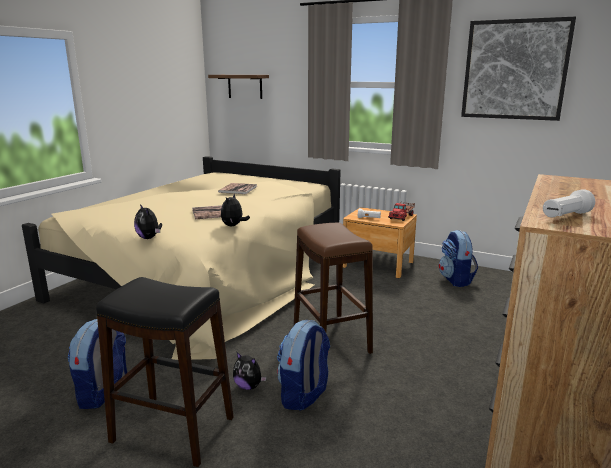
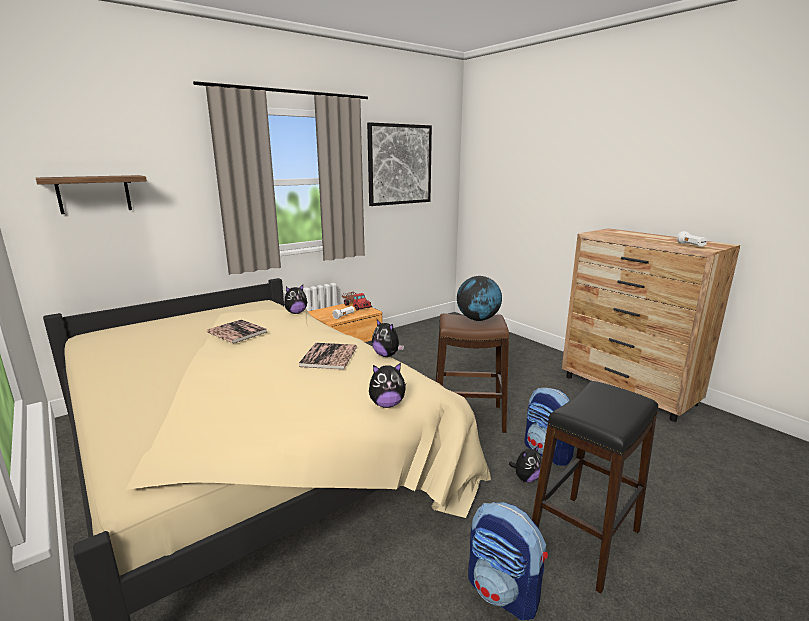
camera: 65 degrees left, 0 degrees up
(297, 193) = (296, 313): none -> plush toy
(336, 234) = (478, 319): none -> globe
(456, 280) = (408, 342): backpack -> none

